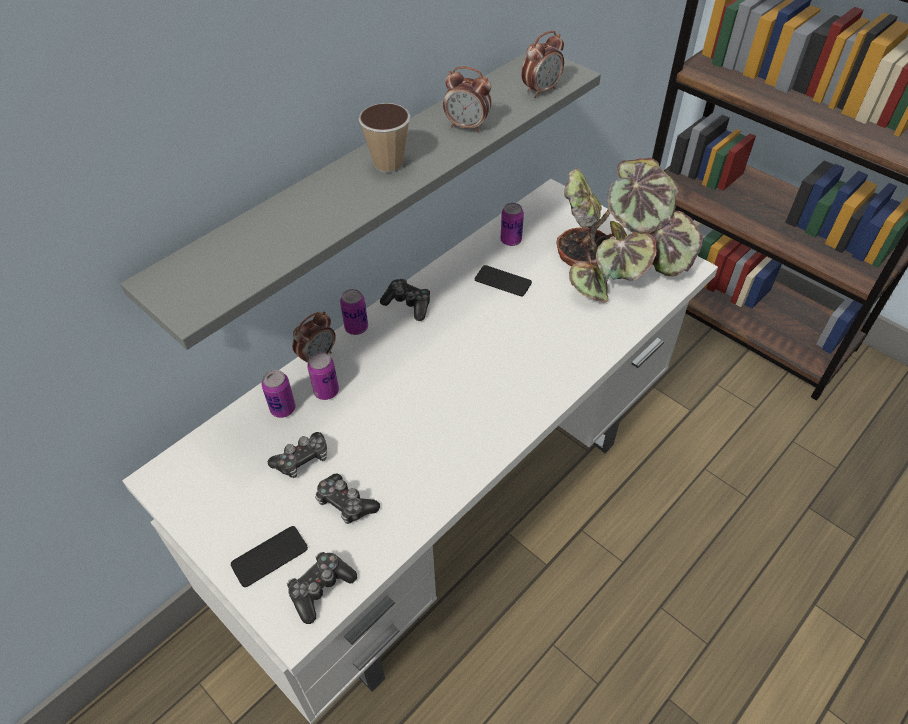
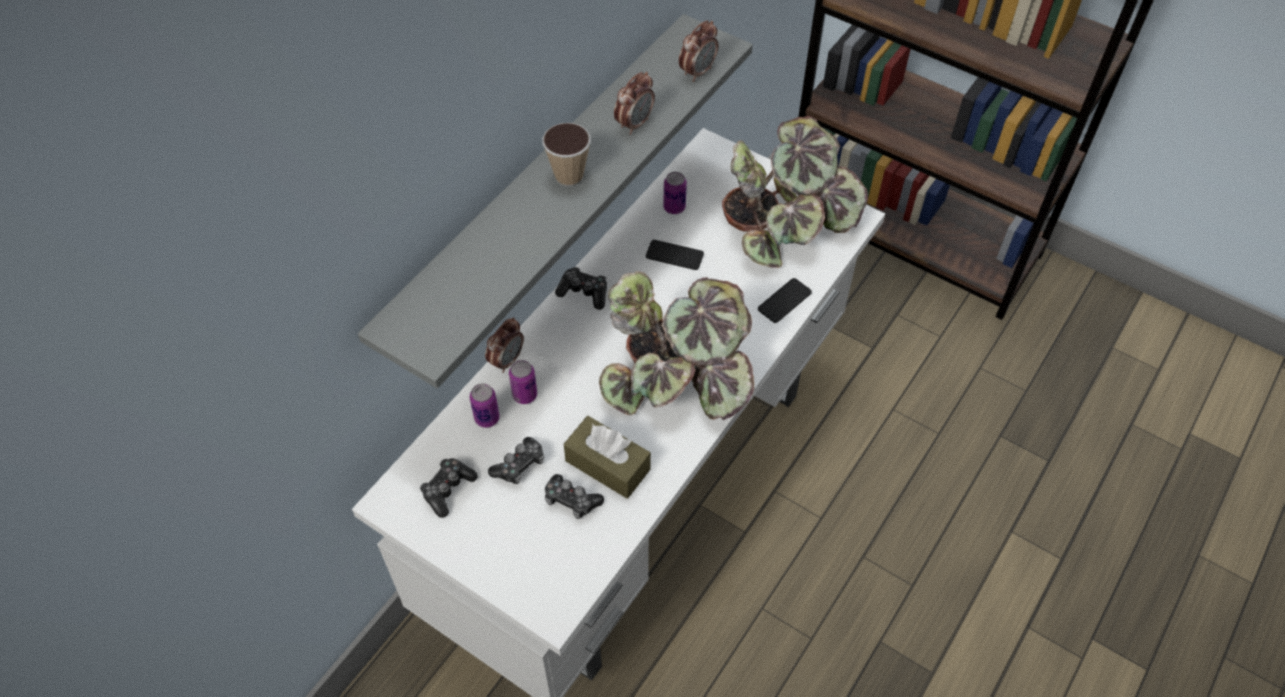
camera: 10 degrees left, 5 degrees up
(269, 556) = (514, 558): phone -> phone (784, 301)
(320, 588) = (568, 579): game controller -> game controller (447, 489)
(356, 328) = (538, 324): can -> none
(392, 471) = (607, 465): none -> brown tissue box
(467, 127) = (634, 124): alarm clock -> alarm clock turned 60 degrees counterclockwise
(483, 396) = (678, 380): none -> potted plant

